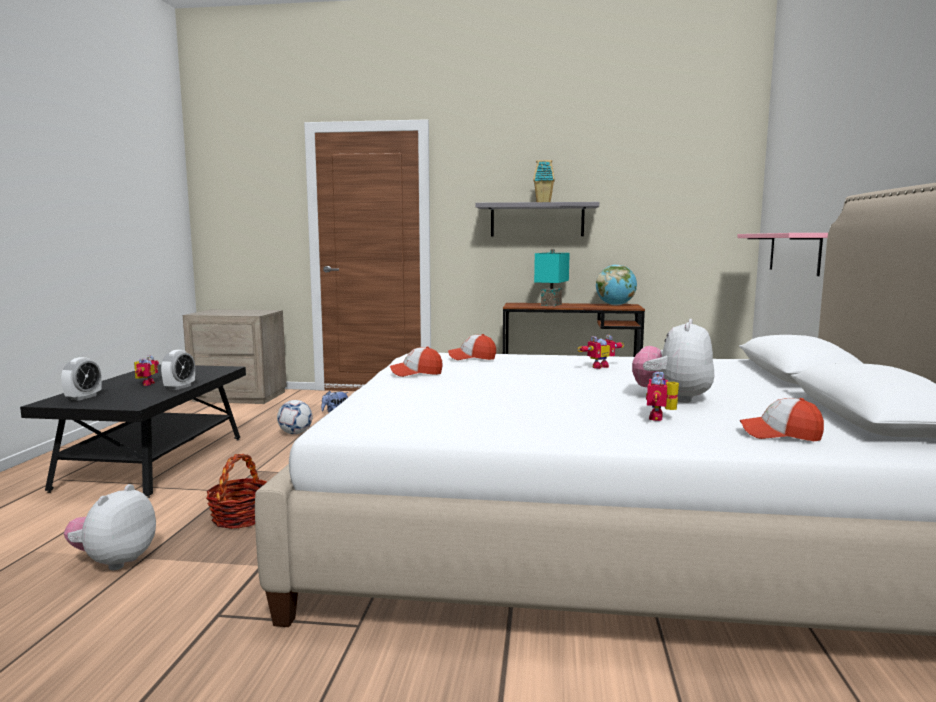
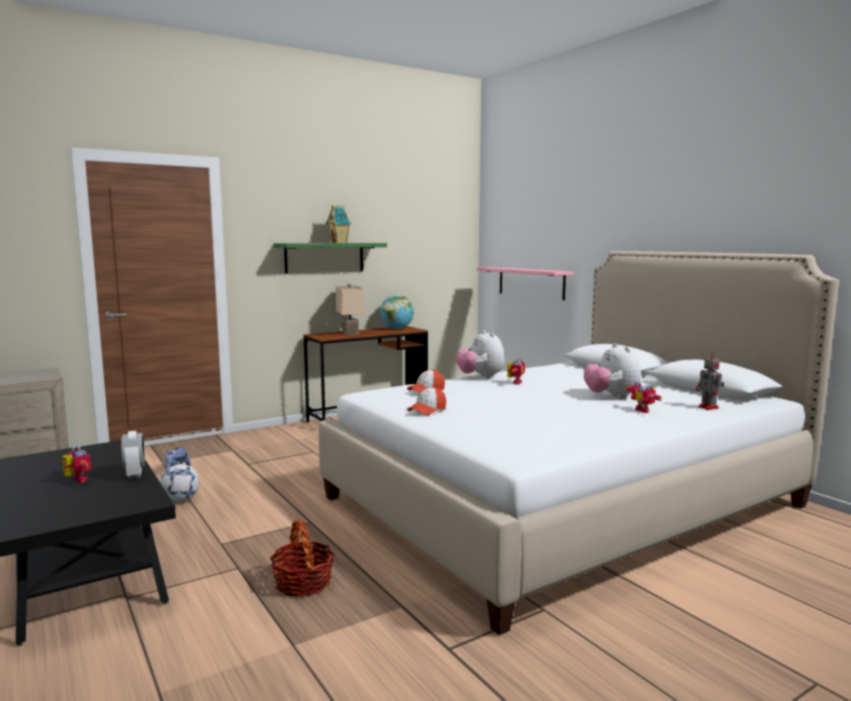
camera: 40 degrees left, 0 degrees up
(83, 397) = (51, 512): alarm clock -> none
(114, 561) = (273, 660): plush toy -> plush toy (480, 377)
(537, 220) = (324, 257): grey shelf -> green shelf
(550, 304) = (349, 333): turquoise table lamp -> beige table lamp
(780, 434) = (709, 408): cap -> toy robot

